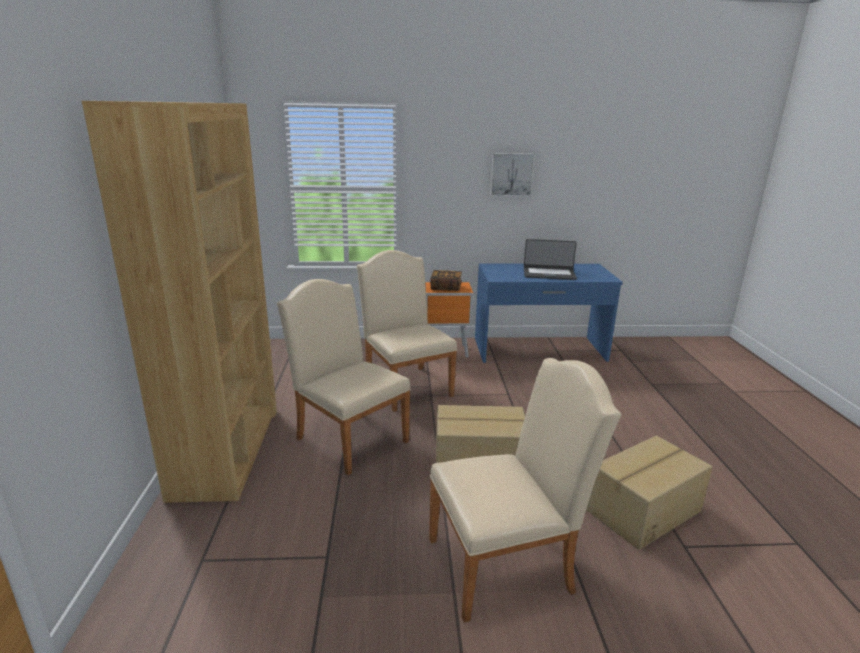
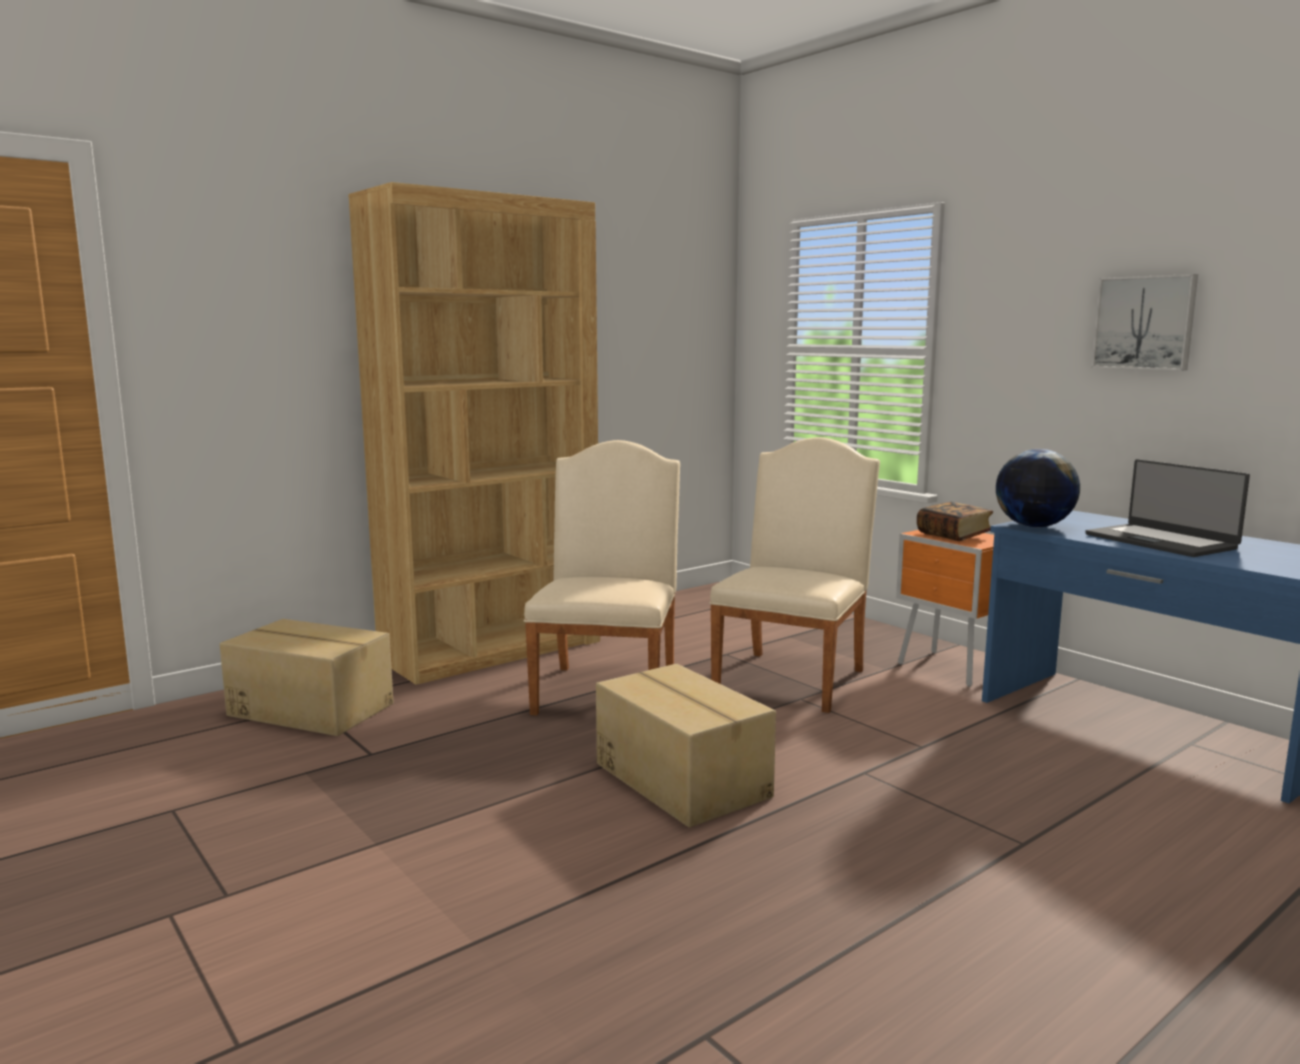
camera: 55 degrees right, 10 degrees down
(501, 278) = (1033, 526): none -> globe
(508, 562) = (471, 865): beige chair -> none
(642, 510) = (760, 960): cardboard box -> cardboard box (312, 709)

